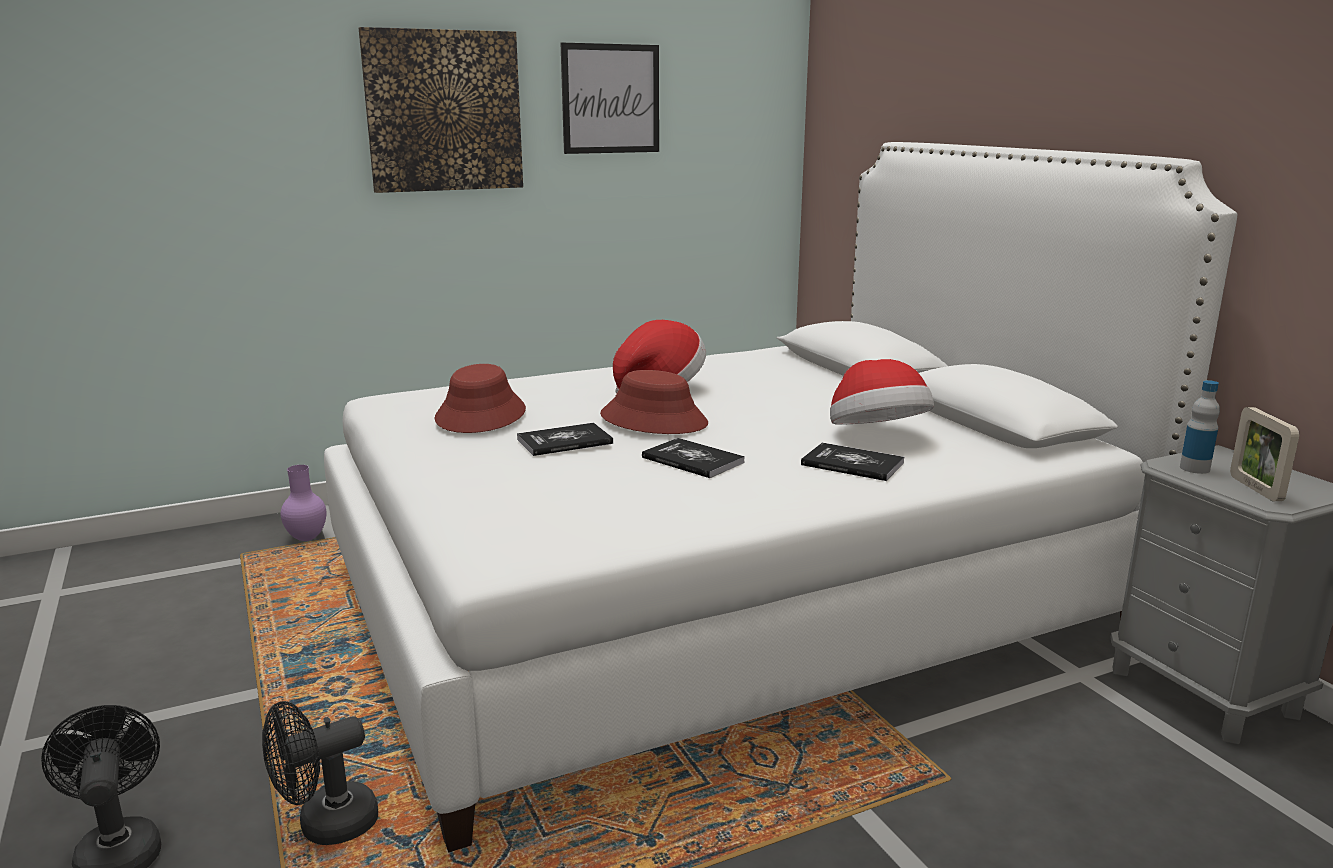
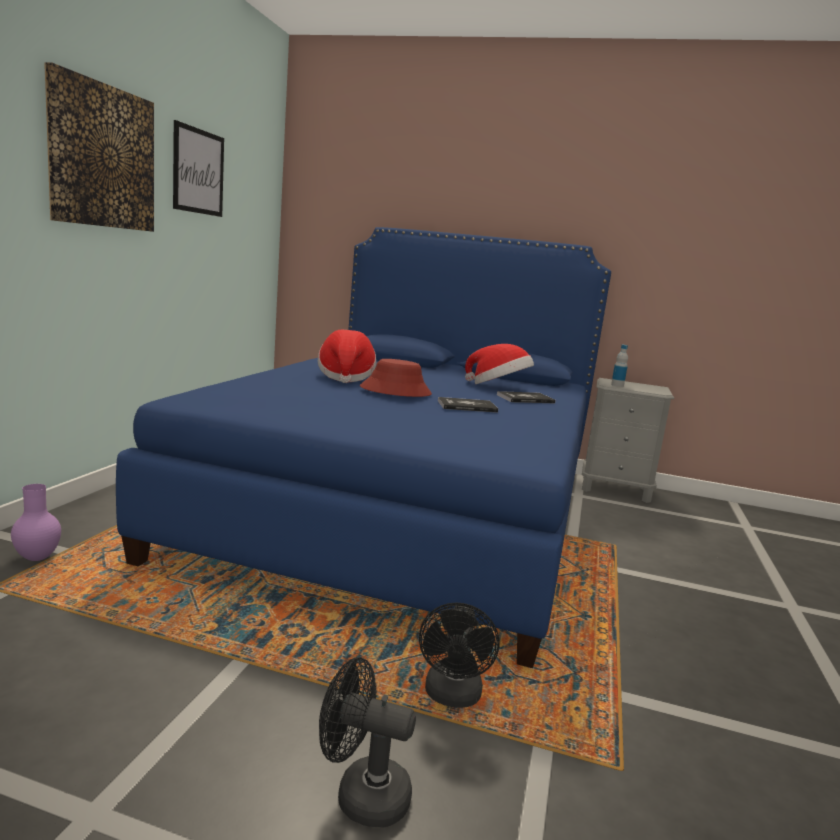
camera: 50 degrees left, 5 degrees down
(481, 415) = (298, 399): red hat -> none
(564, 441) = (386, 406): book -> none
(721, 598) = (404, 508): white bed -> blue bed
(1255, 489) = (646, 389): picture frame -> none

